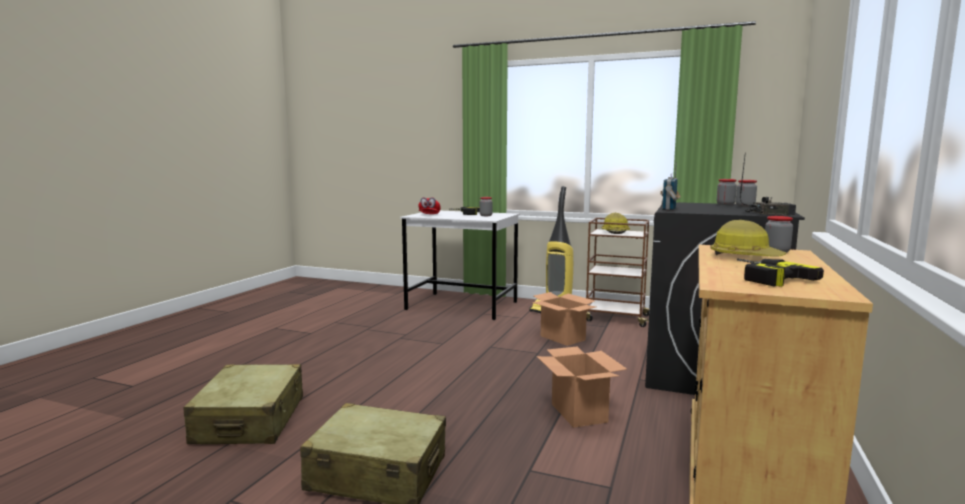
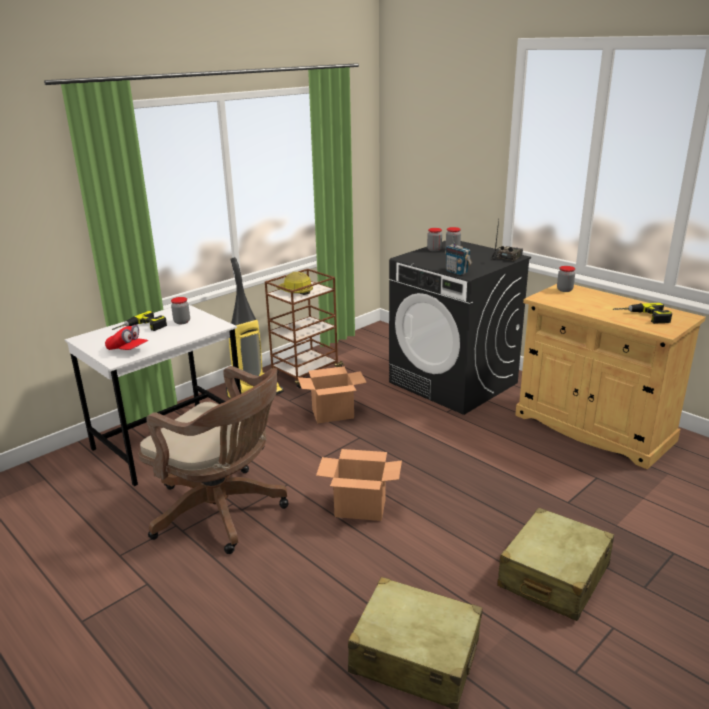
camera: 65 degrees left, 15 degrees up
(393, 334) = (223, 512): none -> brown office chair
(578, 412) = (491, 456): cardboard box -> cardboard box (359, 508)
(745, 257) = (581, 302): hard hat -> none

